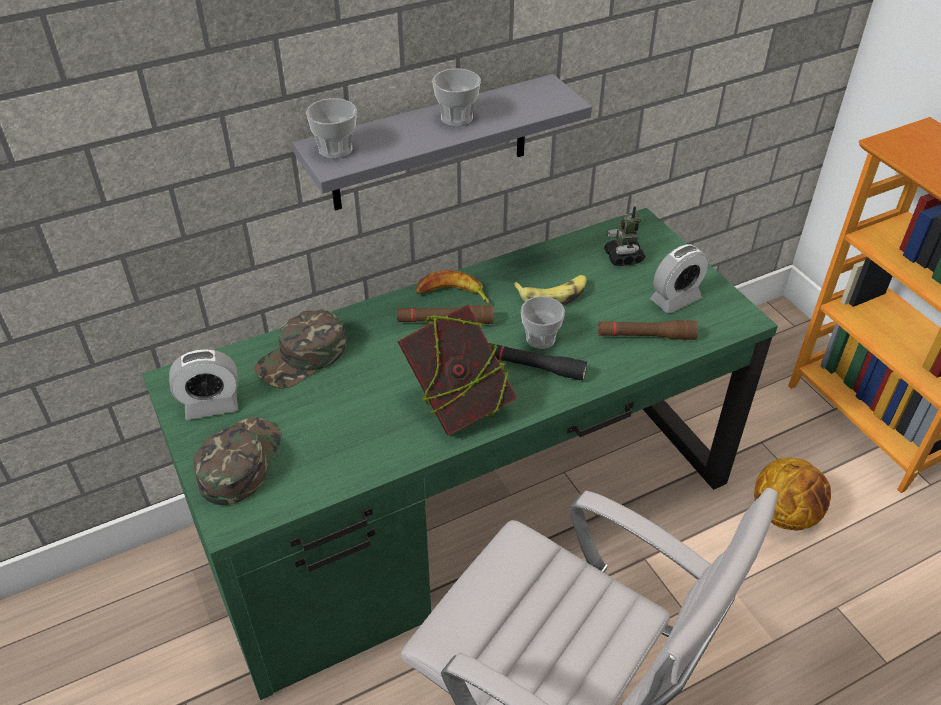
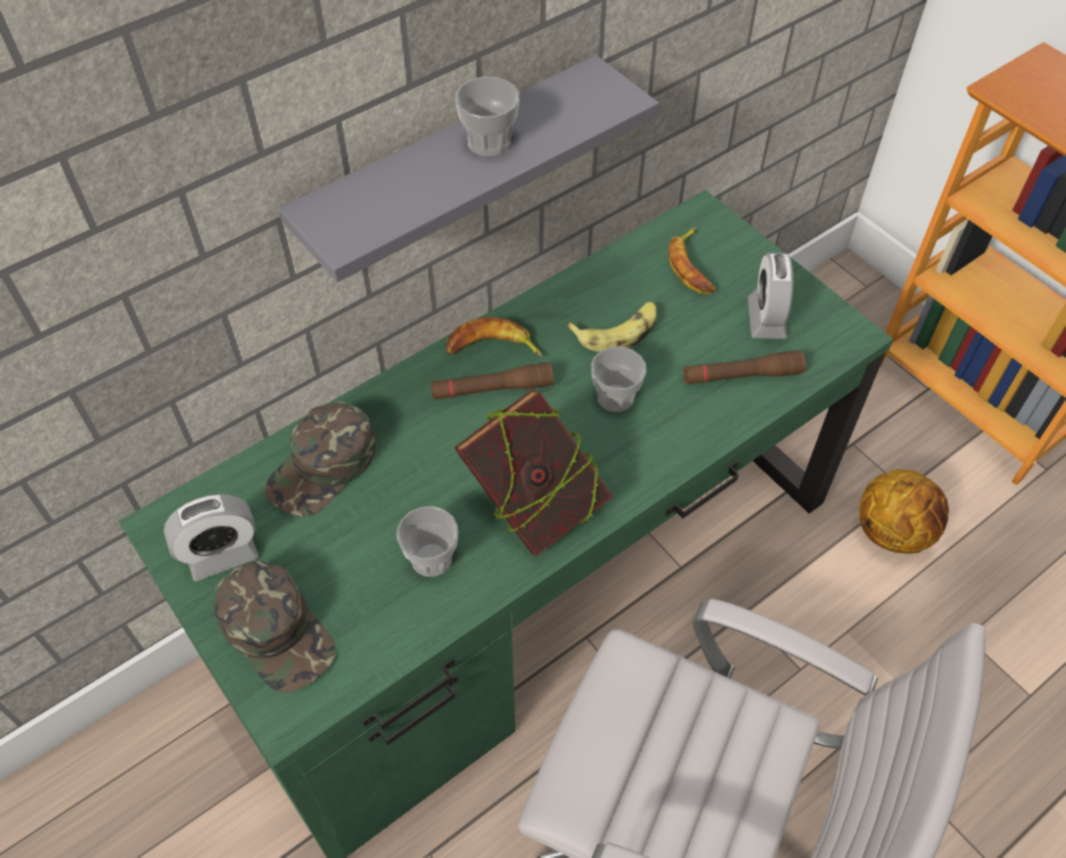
camera: 10 degrees left, 10 degrees up
(238, 462) = (277, 631): green cap -> green cap turned 135 degrees clockwise
(335, 149) = (340, 214): cup -> cup (431, 559)
(535, 367) = (617, 439): black flashlight -> none
(623, 257) = (692, 266): toy robot -> banana
(675, 299) = (766, 318): alarm clock -> alarm clock turned 135 degrees clockwise

